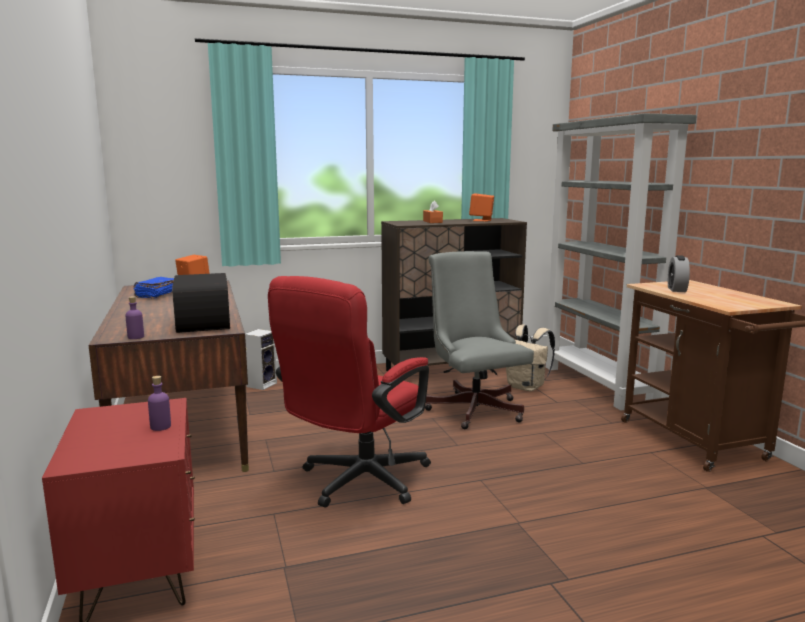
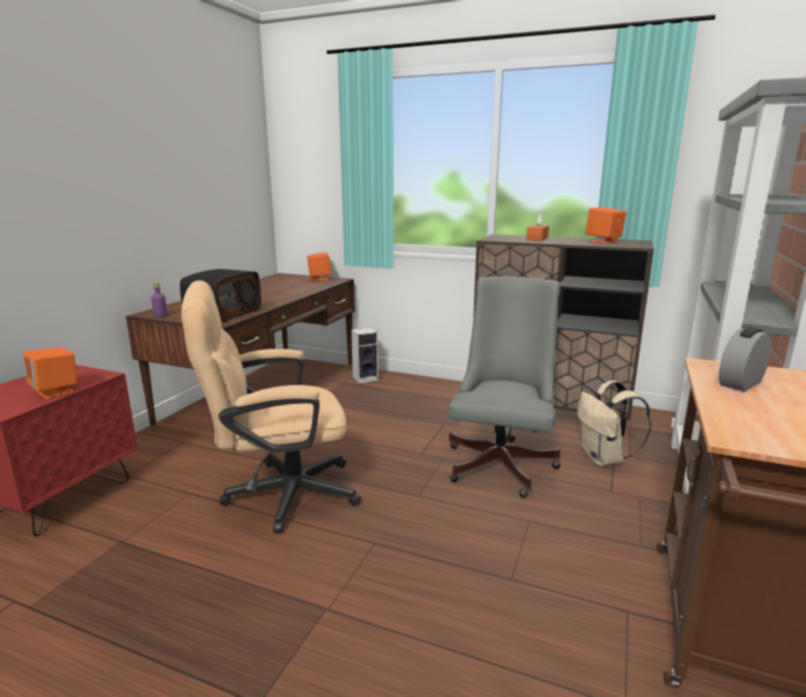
camera: 40 degrees right, 5 degrees up
(157, 295) = (273, 284): blue book -> none
(160, 426) = (56, 391): purple bottle -> orange speaker
(357, 483) = (279, 495): red office chair -> beige office chair

